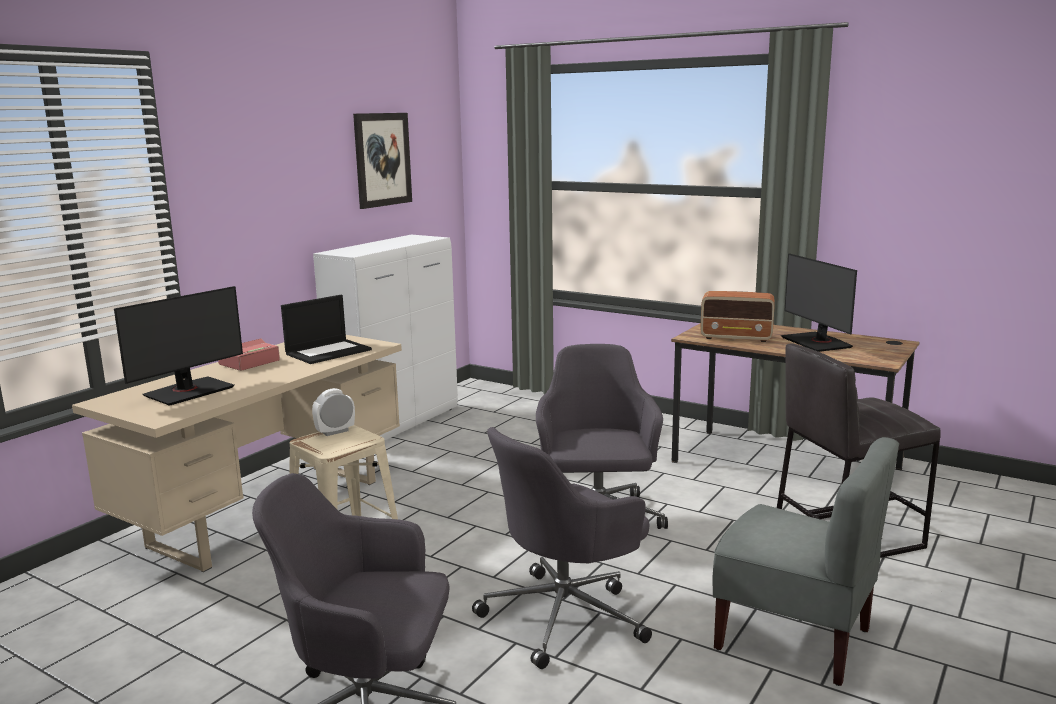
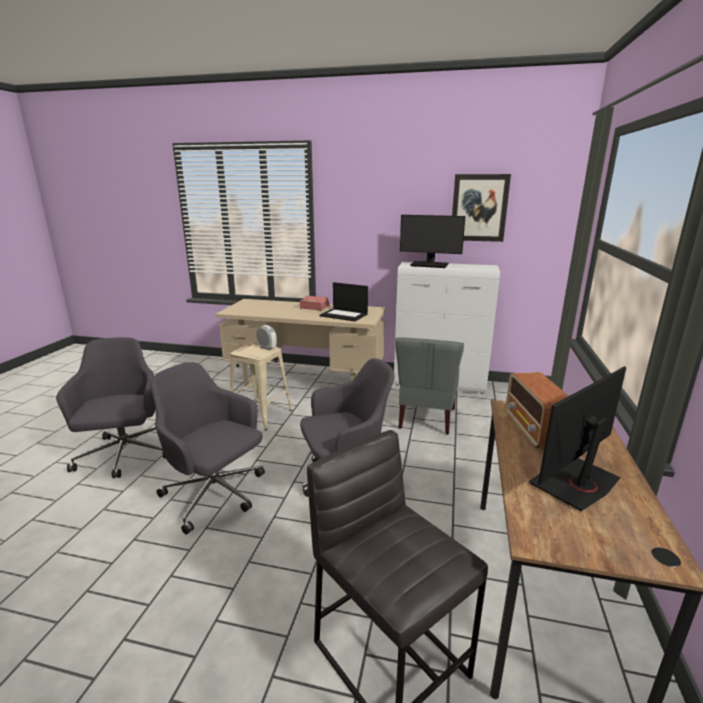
camera: 70 degrees right, 5 degrees up
(188, 391) = (265, 308): monitor -> monitor (429, 265)
(794, 638) = (189, 617): grey chair -> grey chair (425, 418)

